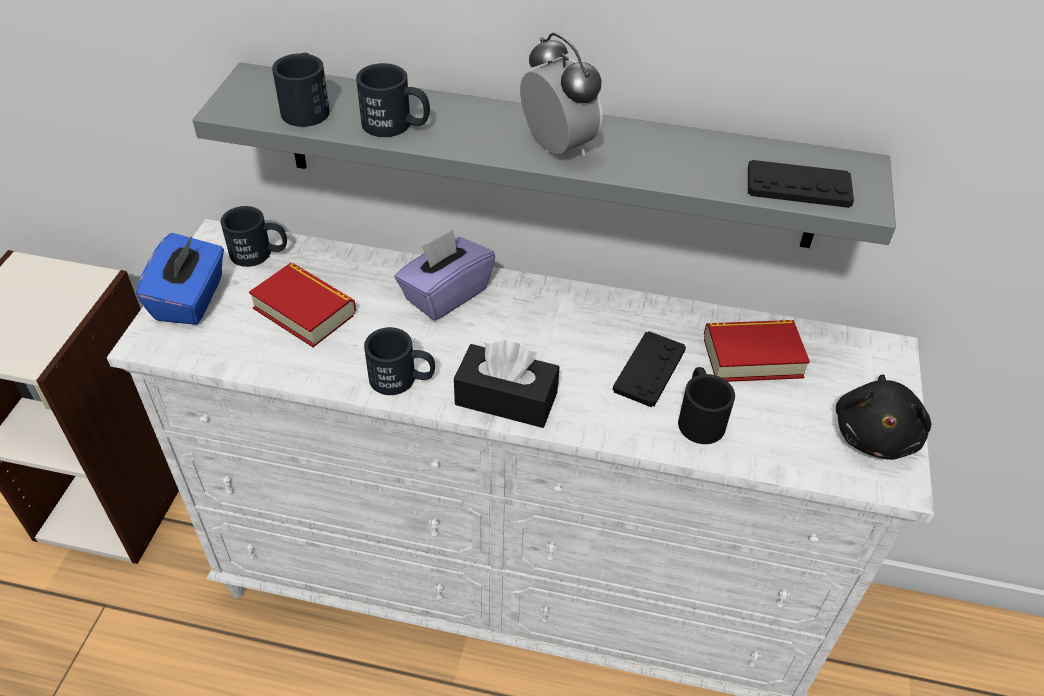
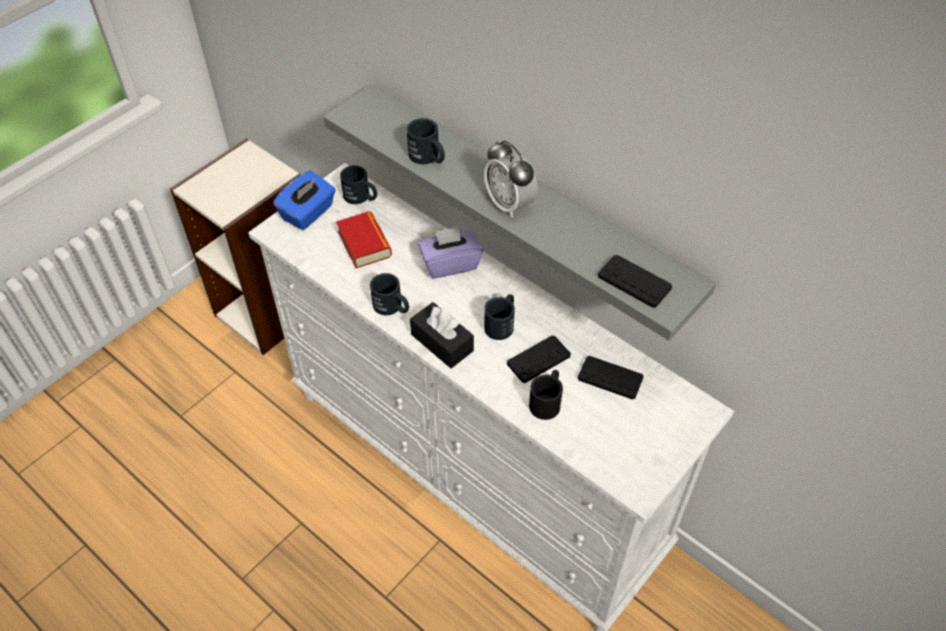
camera: 30 degrees right, 5 degrees up
(307, 107) = (388, 128): black mug -> black mug (502, 323)
(558, 147) = (509, 204): alarm clock -> alarm clock turned 150 degrees clockwise
(752, 357) = (610, 378): book -> black game controller
(875, 434) = (649, 458): black plush toy -> none

